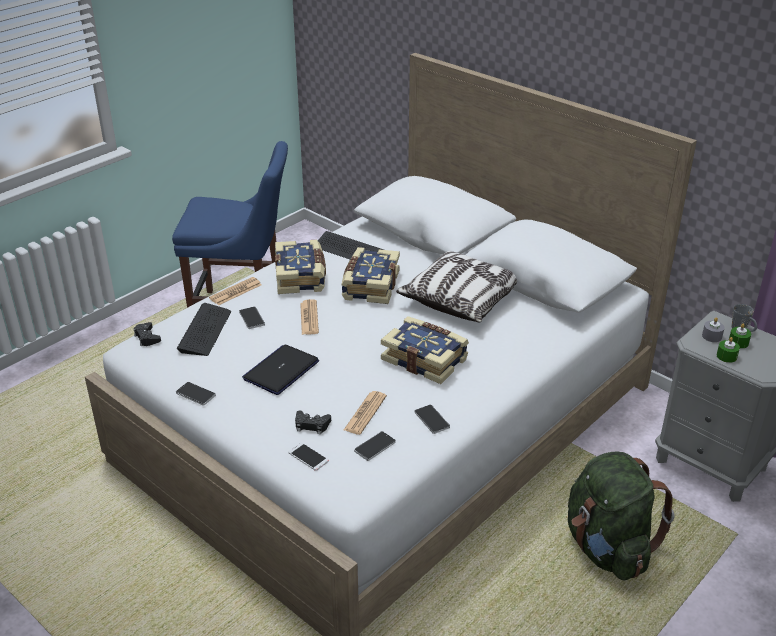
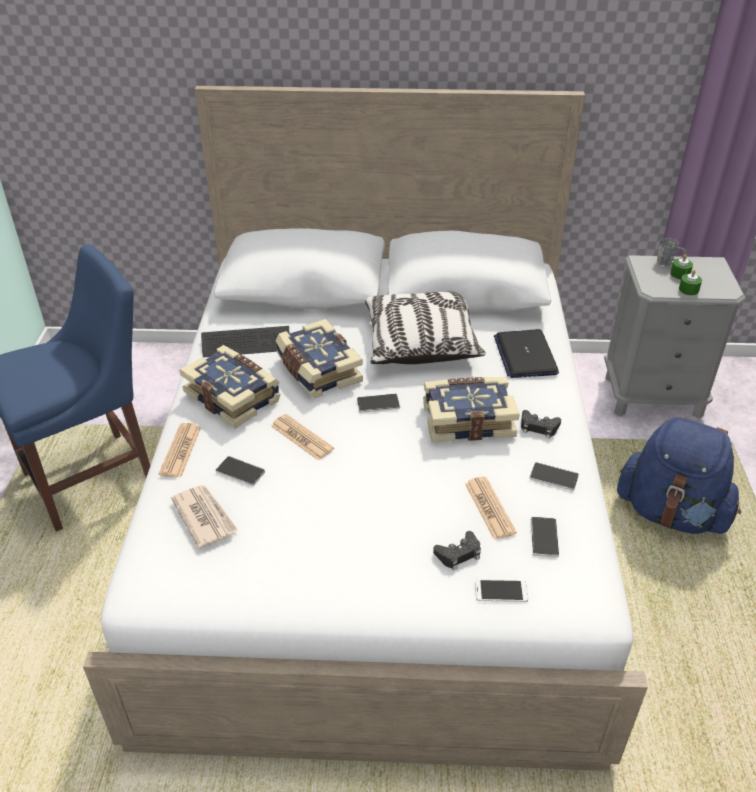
camera: 40 degrees left, 5 degrees up
(147, 337) = (142, 566): black game controller -> black game controller (538, 427)
(195, 394) = (293, 599): phone -> phone (378, 404)
(205, 331) = (204, 517): keyboard -> newspaper
(281, 370) = (349, 513): laptop -> laptop (525, 355)
(607, 548) = (671, 513): green backpack -> blue backpack
(712, 336) = (657, 278): grey candle -> none

